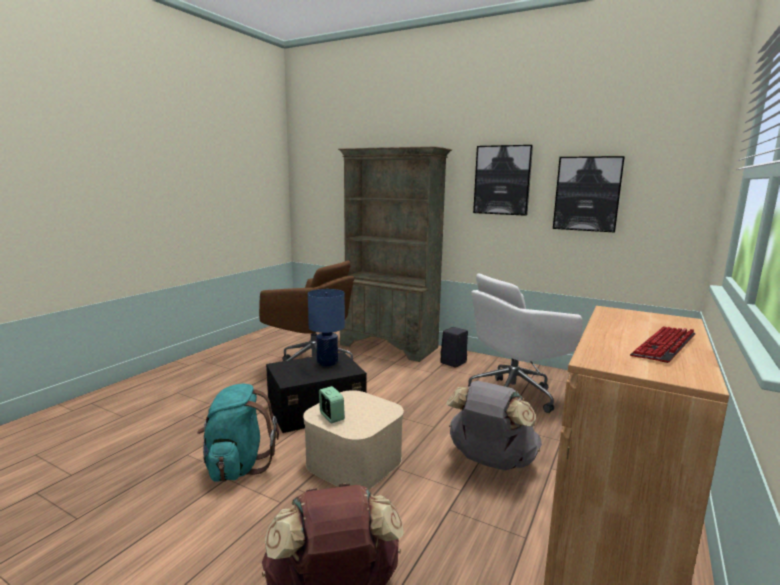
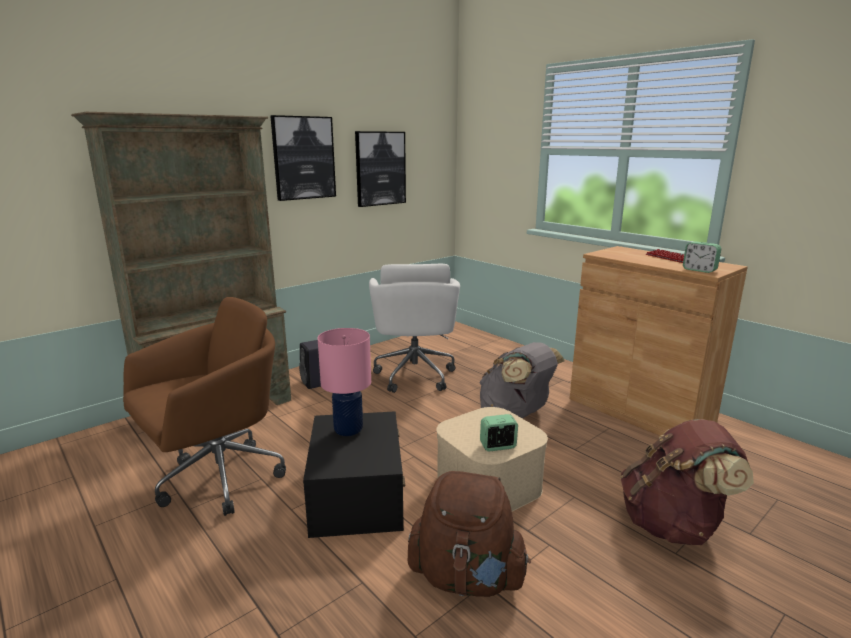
camera: 70 degrees left, 5 degrees up
(237, 466) = (466, 578): turquoise backpack -> brown backpack
(327, 364) = (349, 431): blue table lamp -> pink table lamp
(604, 355) = (699, 270): none -> alarm clock

